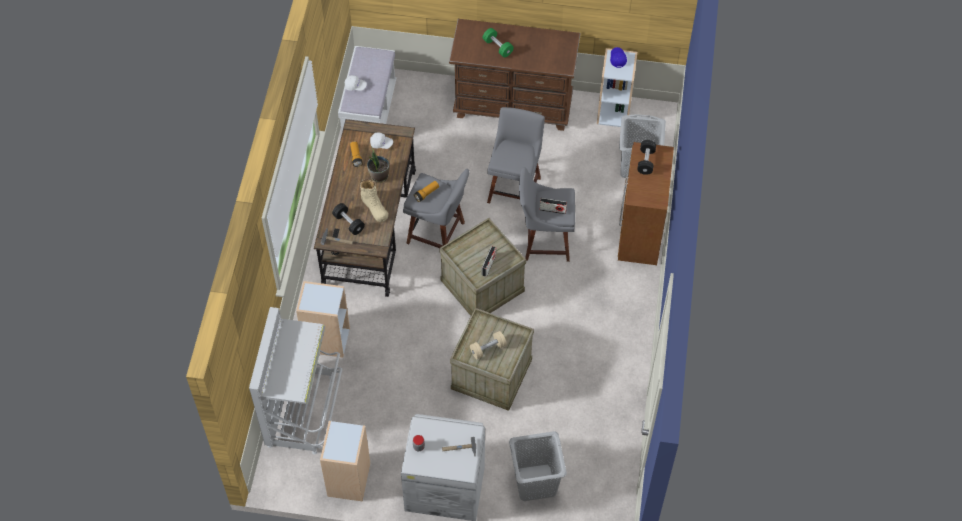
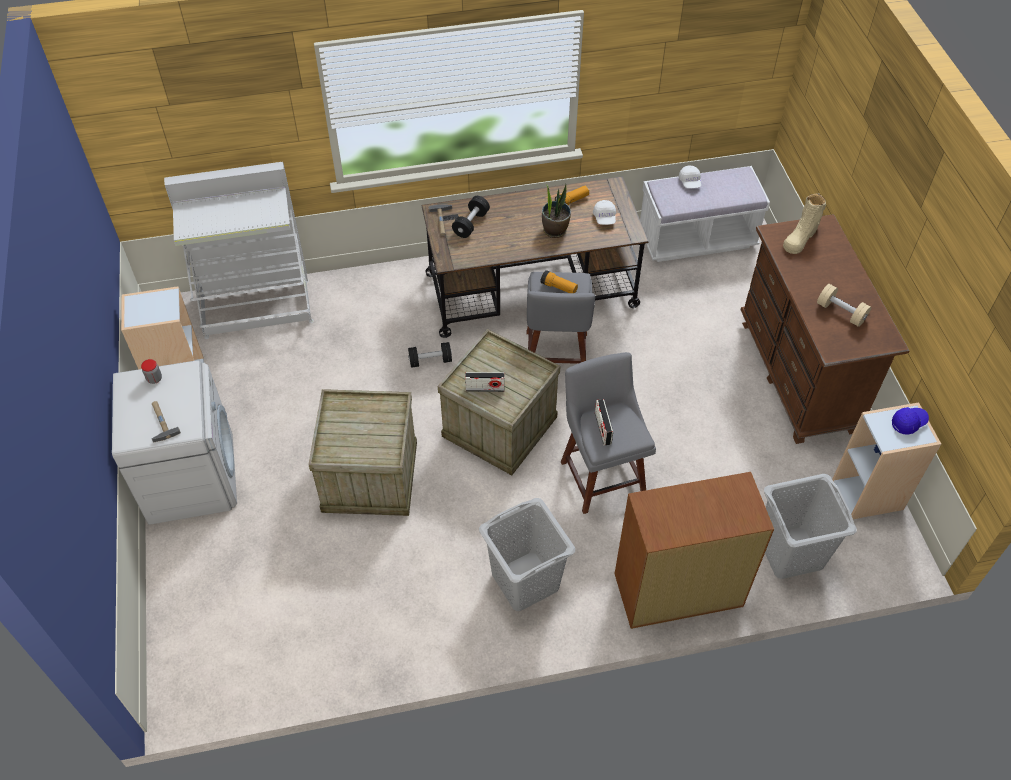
camera: 70 degrees right, 5 degrees down
(326, 339) = (359, 300): bookcase -> none
(374, 207) = (505, 240): beige boot -> beige boot (800, 237)
(488, 349) = (353, 426): beige dumbbell -> beige dumbbell (841, 312)
(497, 47) = (815, 266): green dumbbell -> none
(515, 187) = (669, 416): grey stool -> none
(535, 482) = (221, 575): grey laundry basket -> grey laundry basket (525, 580)
(646, 161) = (723, 498): black dumbbell -> black dumbbell (430, 361)

